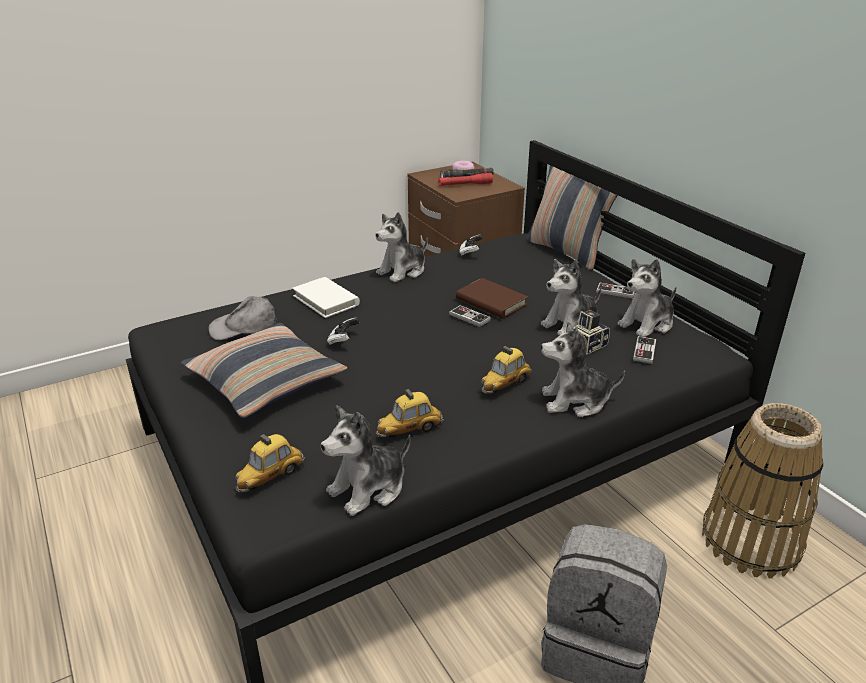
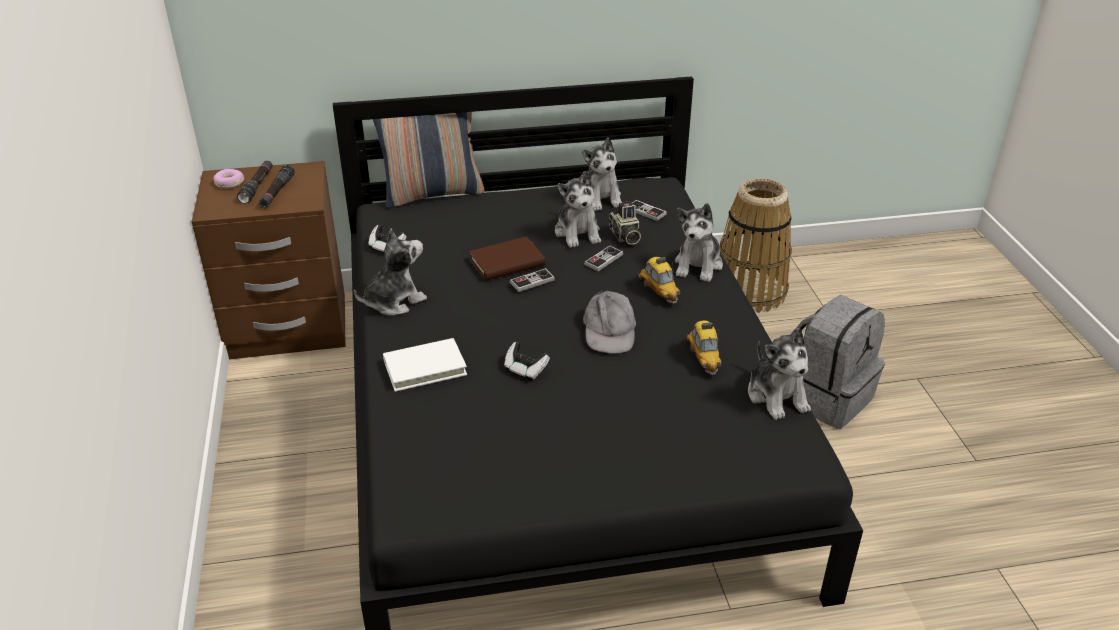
camera: 70 degrees left, 5 degrees up
(244, 327) = (448, 439): grey cap -> grey cap (609, 330)
(265, 381) = (578, 437): pillow -> none
(270, 477) = (744, 451): toy car -> none
(402, 271) = (394, 301): plush toy -> plush toy turned 105 degrees counterclockwise
(465, 185) = (277, 192): red flashlight -> black flashlight
(615, 292) = (535, 194): game controller -> game controller (603, 260)

